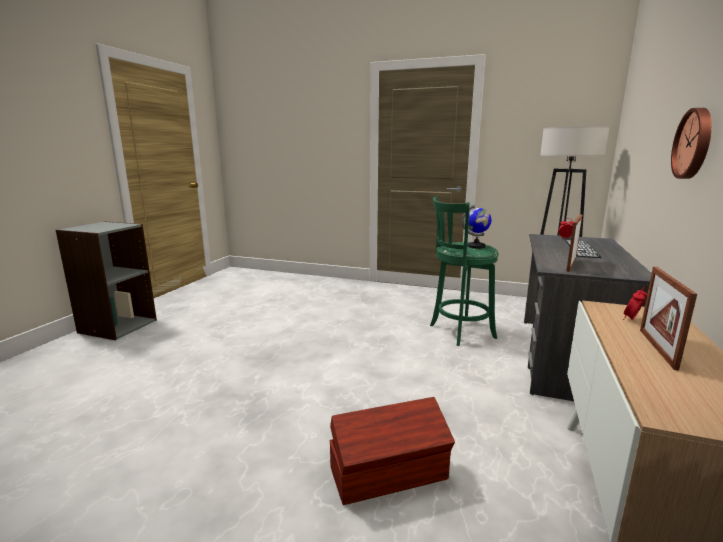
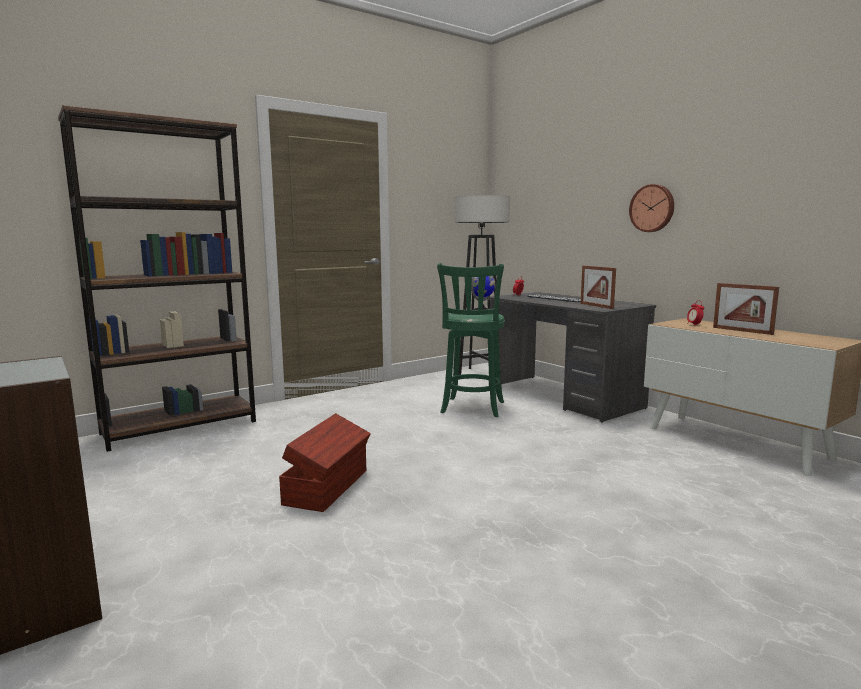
camera: 55 degrees left, 5 degrees down
(302, 279) = (180, 427): none -> brown bookcase
(390, 474) = (672, 496): brown storage box -> brown storage box (328, 487)

